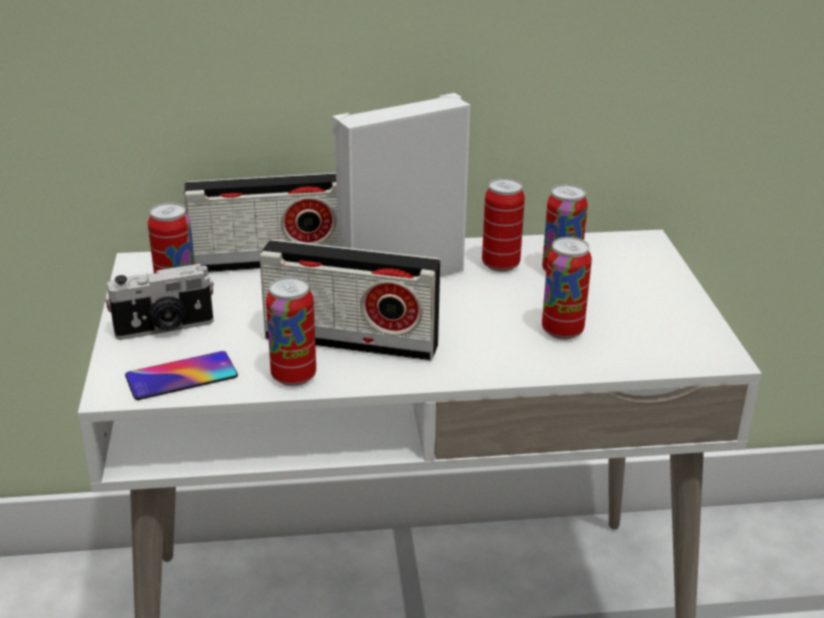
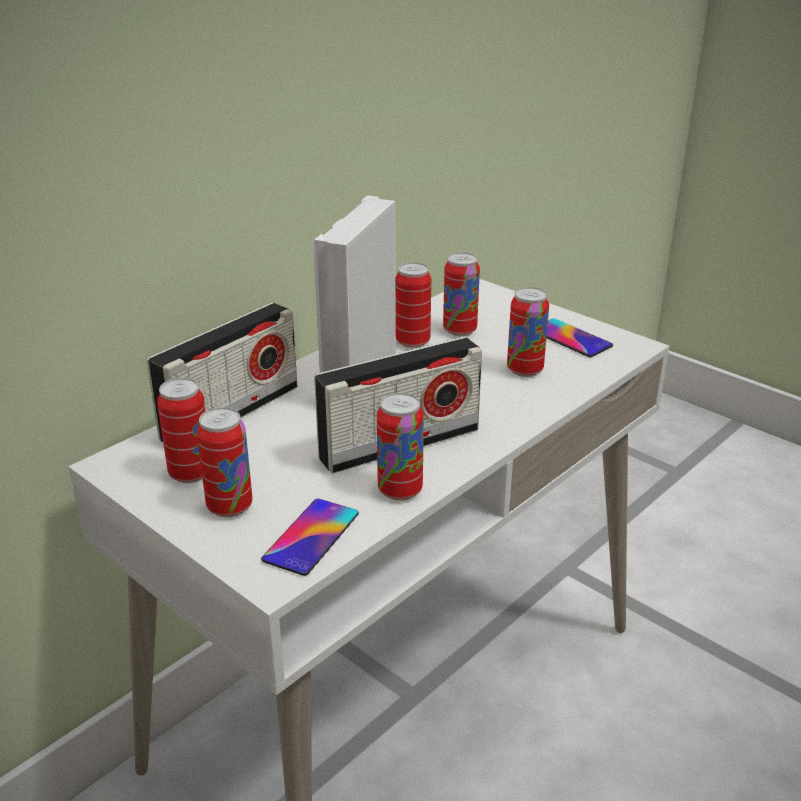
camera: 40 degrees left, 0 degrees up
(165, 328) = (229, 506): camera -> can
(660, 322) = (570, 338): none -> phone

